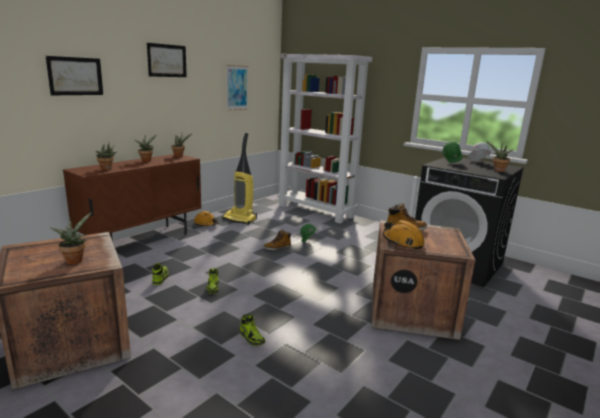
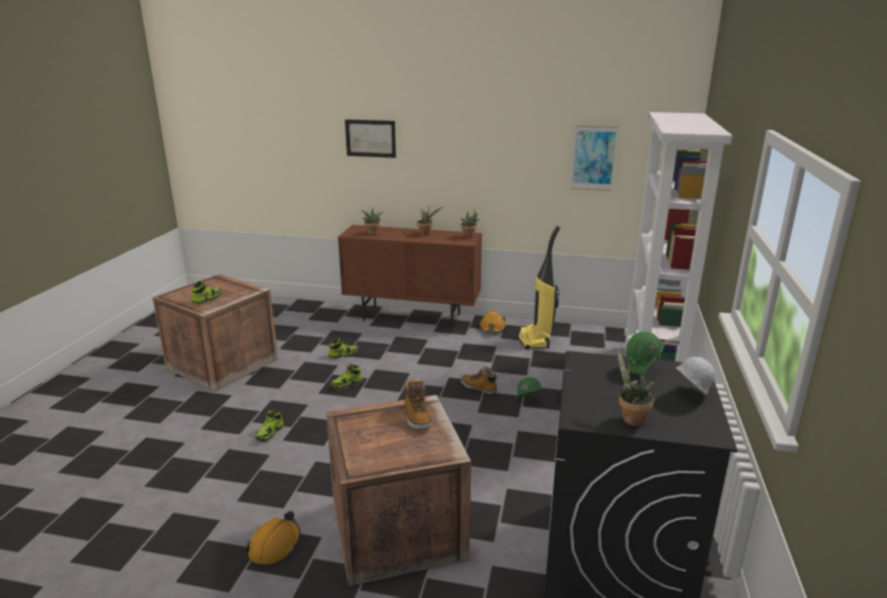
camera: 65 degrees right, 5 degrees up
(75, 260) = (207, 299): potted plant -> shoe
(167, 60) = (476, 121): picture -> none
(402, 242) = (362, 422): orange hard hat -> orange hard hat (275, 546)

